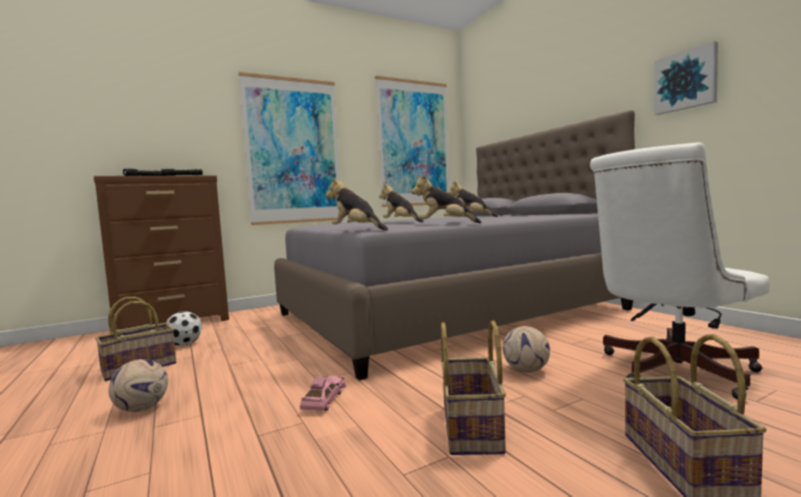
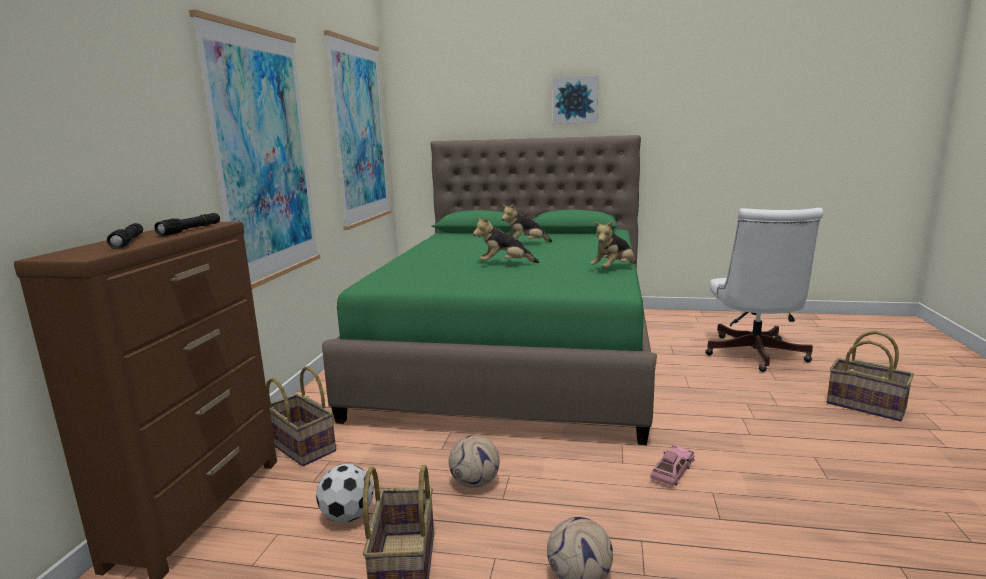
camera: 50 degrees left, 10 degrees up
(325, 399) = (673, 471): pink toy car -> pink toy car turned 75 degrees clockwise
(357, 230) = (600, 295): plush toy -> none
(446, 312) = (516, 354): grey bed -> green bed
(473, 428) = (782, 436): basket -> basket (303, 446)
(527, 370) = (706, 385): football -> football (475, 483)
(686, 80) = (679, 117): picture -> picture (575, 100)

